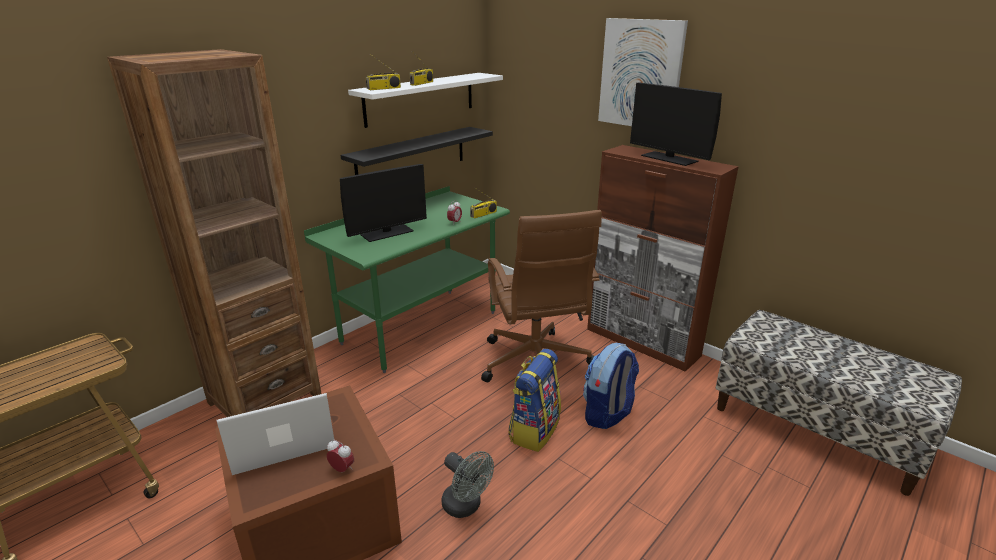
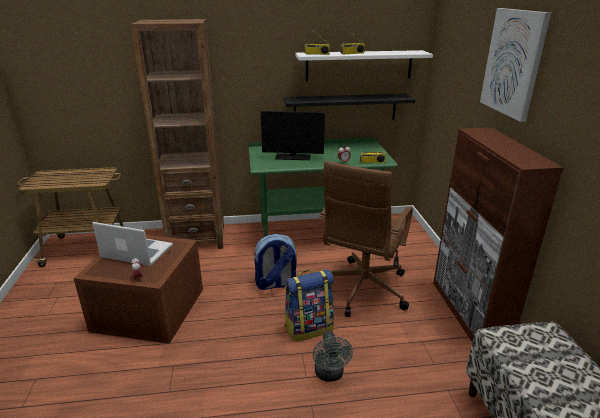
camera: 40 degrees right, 0 degrees up
(466, 506) = (218, 346): grey fan -> grey fan (330, 375)
(607, 414) = (371, 346): backpack -> backpack (275, 284)
(669, 158) = (505, 146): monitor -> none

